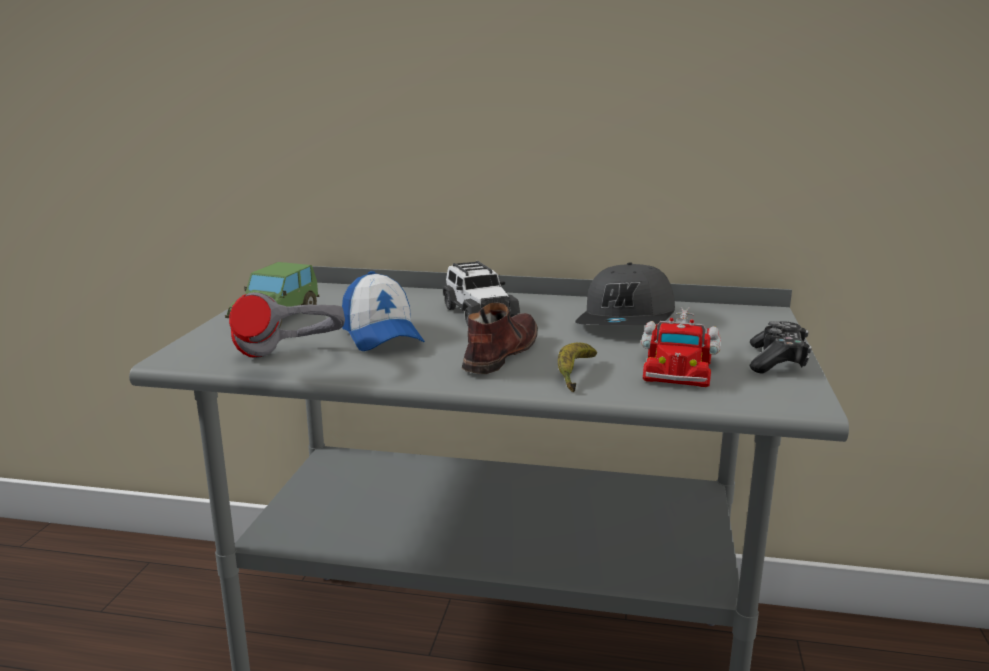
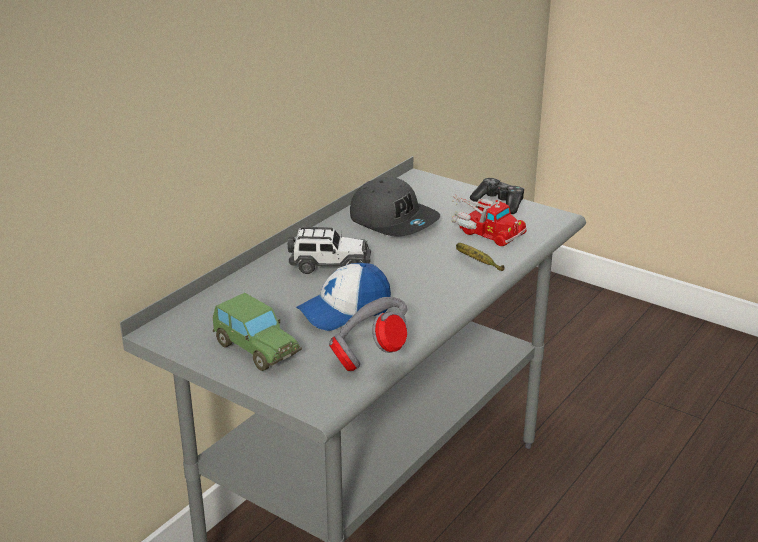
camera: 65 degrees left, 10 degrees up
(381, 335) = (344, 311): cap -> cap turned 150 degrees clockwise
(499, 354) = (421, 277): brown shoe -> none

